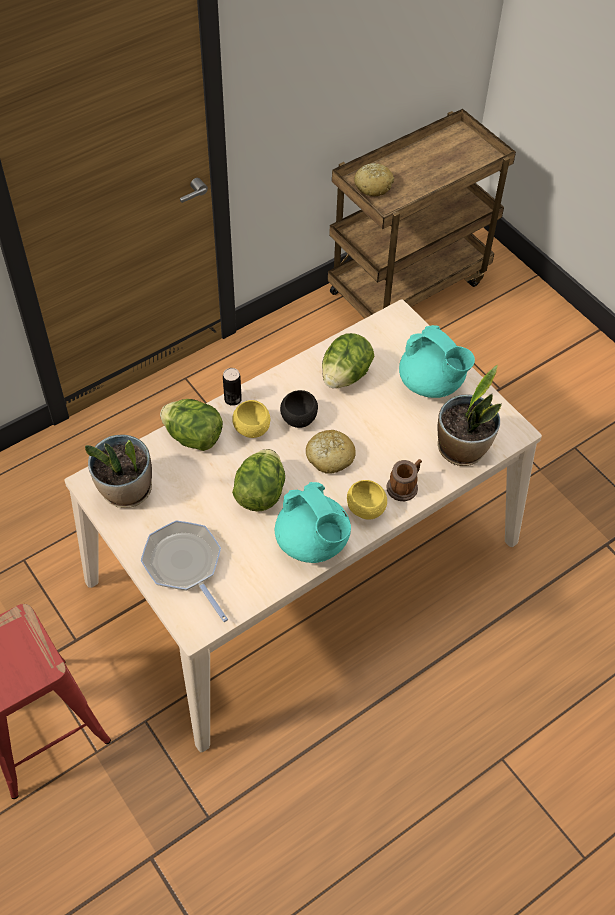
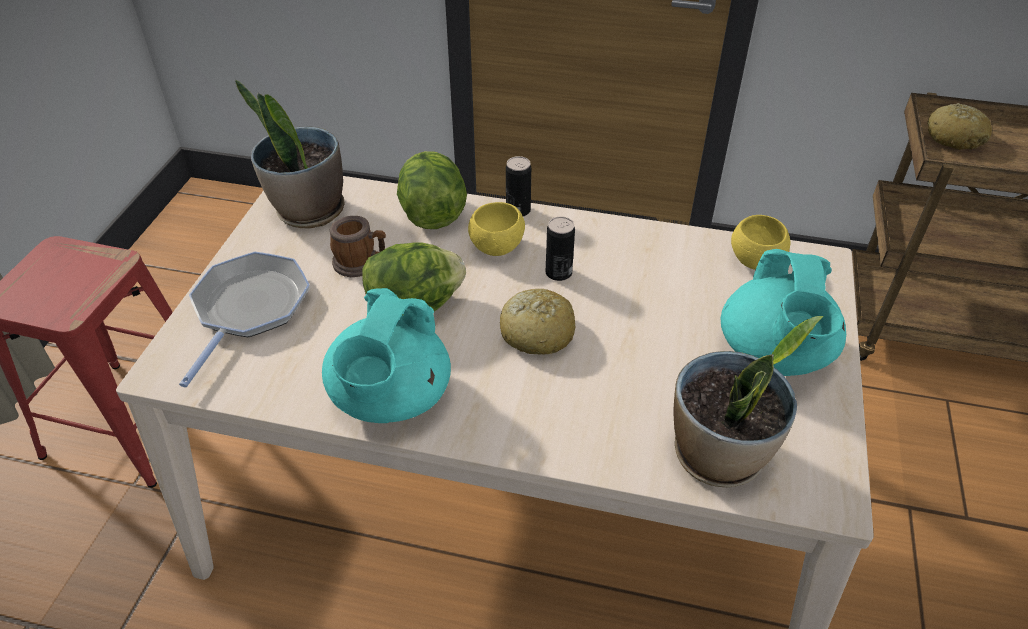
camera: 50 degrees right, 10 degrees down
(298, 418) = (558, 273): black bowl -> can
(345, 375) = (671, 272): lettuce -> none
(366, 509) = (498, 416): yellow bowl -> yellow bowl (755, 261)
(404, 486) = (580, 433): mug -> mug (361, 263)

